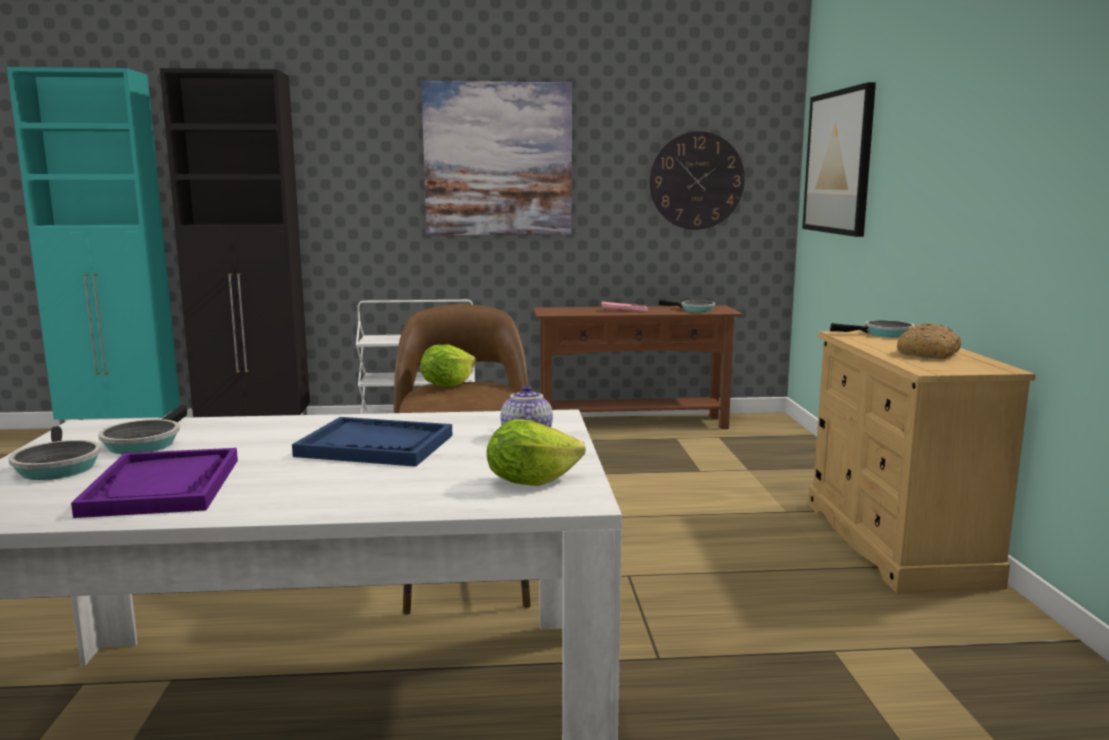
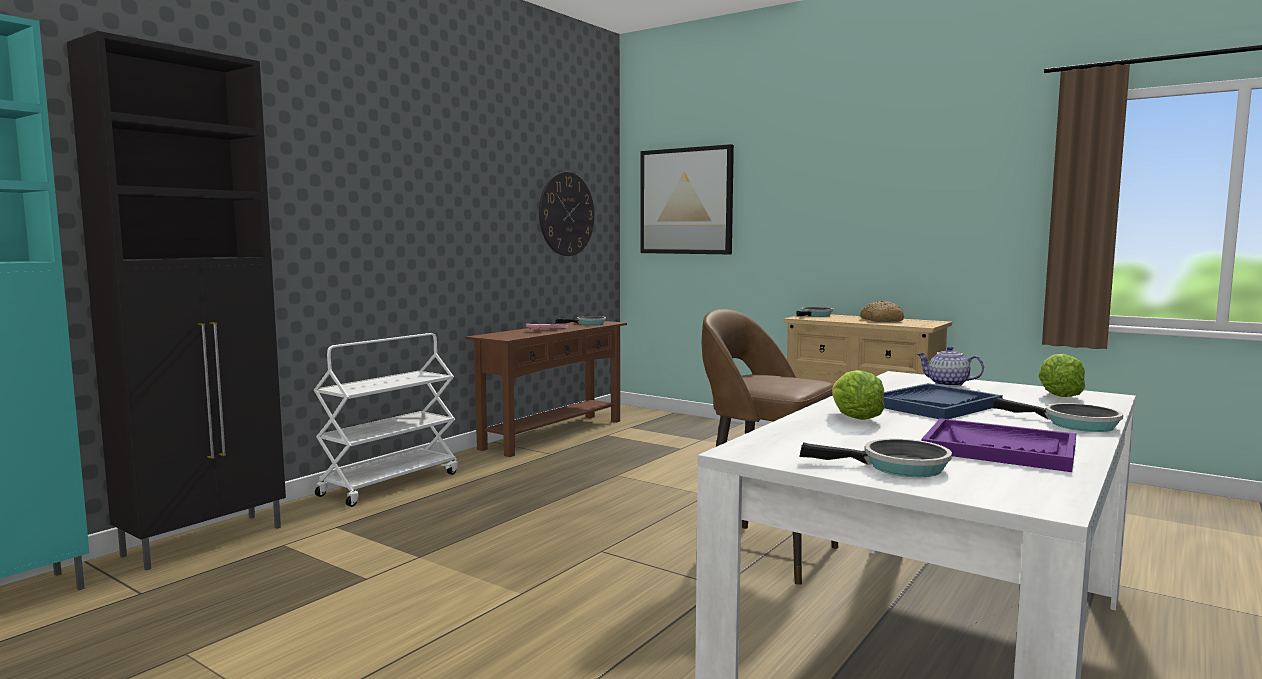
camera: 50 degrees left, 5 degrees down
(144, 443) = (843, 442): frying pan -> frying pan (1074, 424)
(447, 385) = (747, 379): lettuce -> lettuce (855, 418)
(498, 159) = (431, 188): picture -> none

